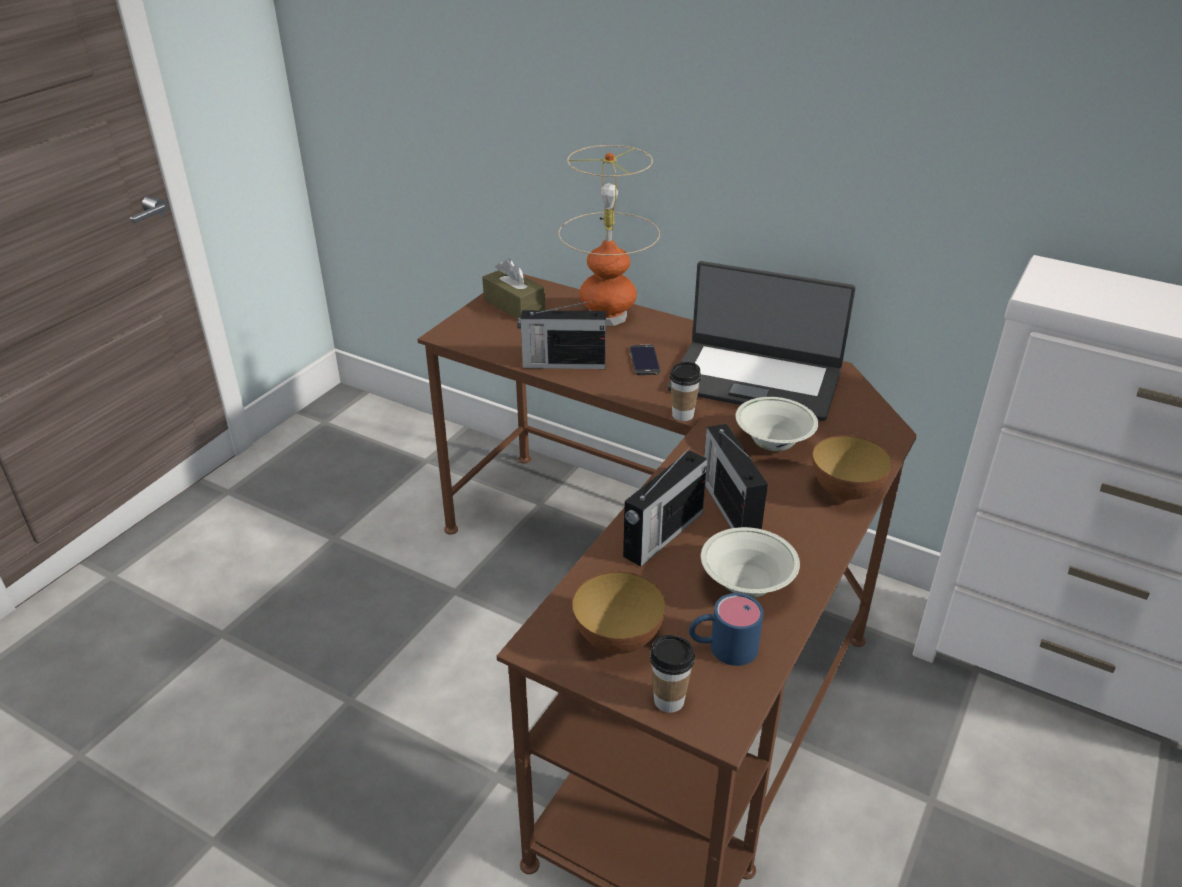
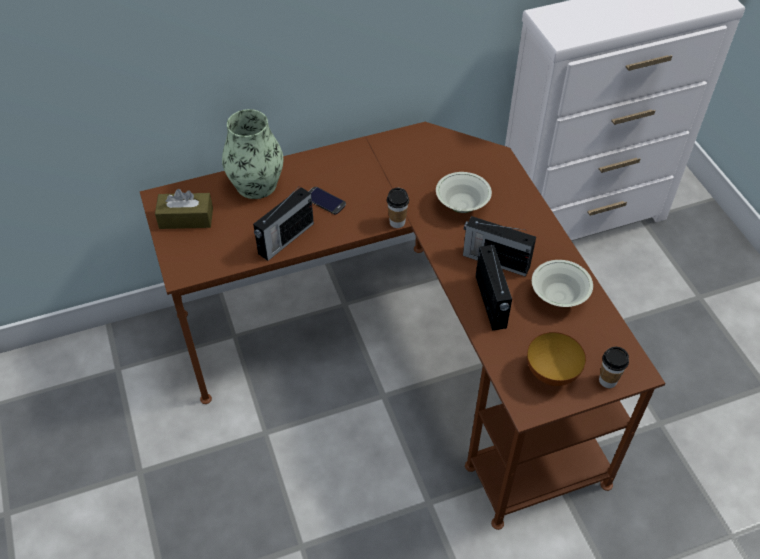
camera: 50 degrees left, 15 degrees up
(607, 316) = (256, 184): table lamp -> vase
(722, 647) = (591, 336): blue mug -> none
(755, 379) = (398, 169): laptop -> none
(845, 492) = (526, 208): bowl -> none

